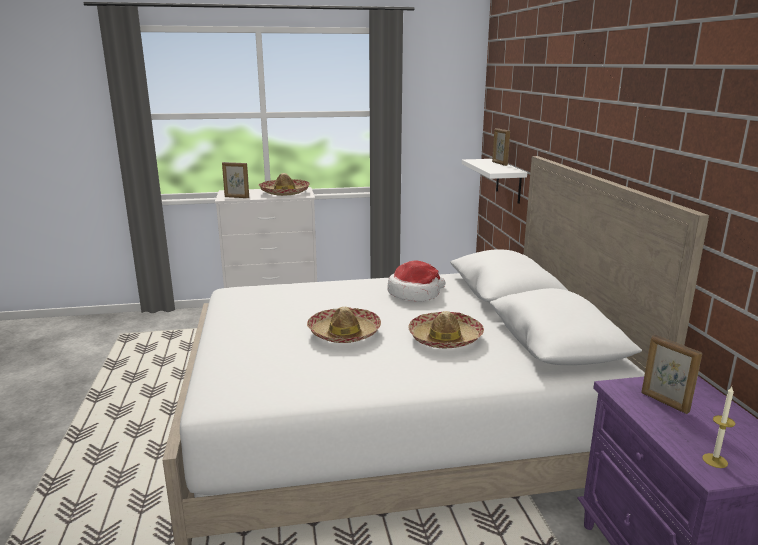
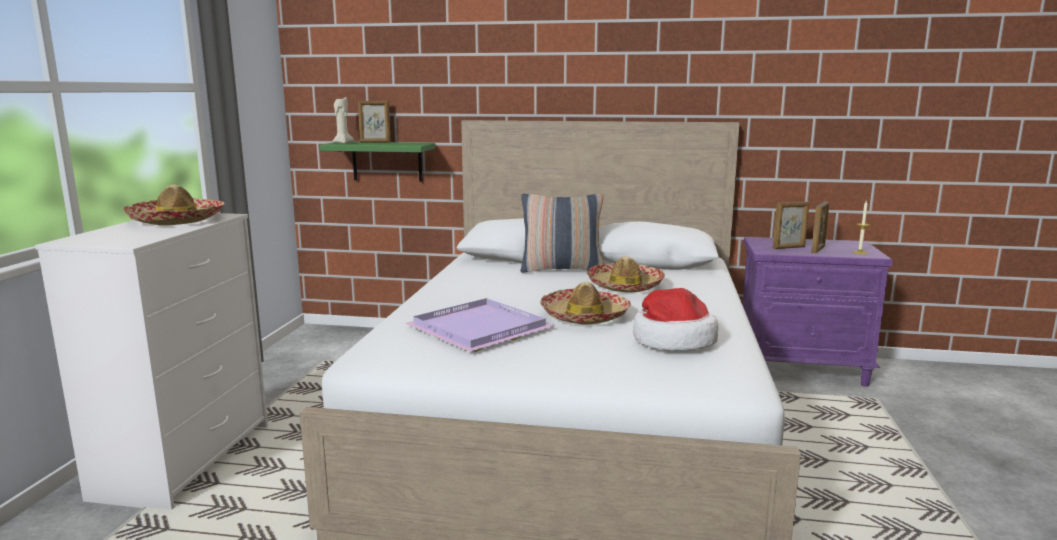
camera: 70 degrees left, 5 degrees down
(236, 197) = (141, 238): picture frame -> picture frame (818, 250)
(297, 307) = (479, 328): none -> purple tray
(415, 294) = (498, 280): hat -> hat (672, 340)
(473, 309) = (562, 269): none -> pillow
(480, 160) = (342, 143): none -> beige candle
(508, 181) = (387, 161): white shelf -> green shelf

